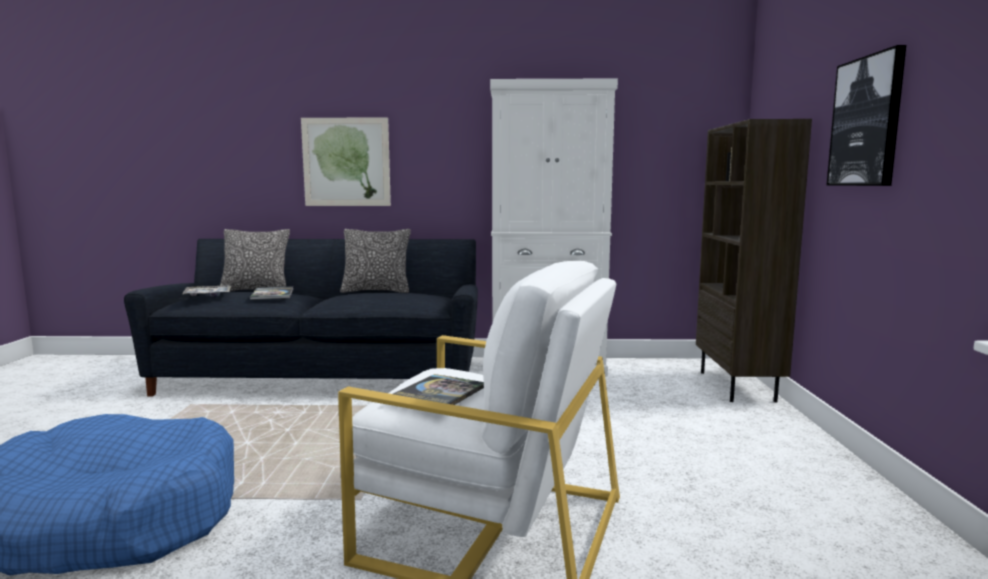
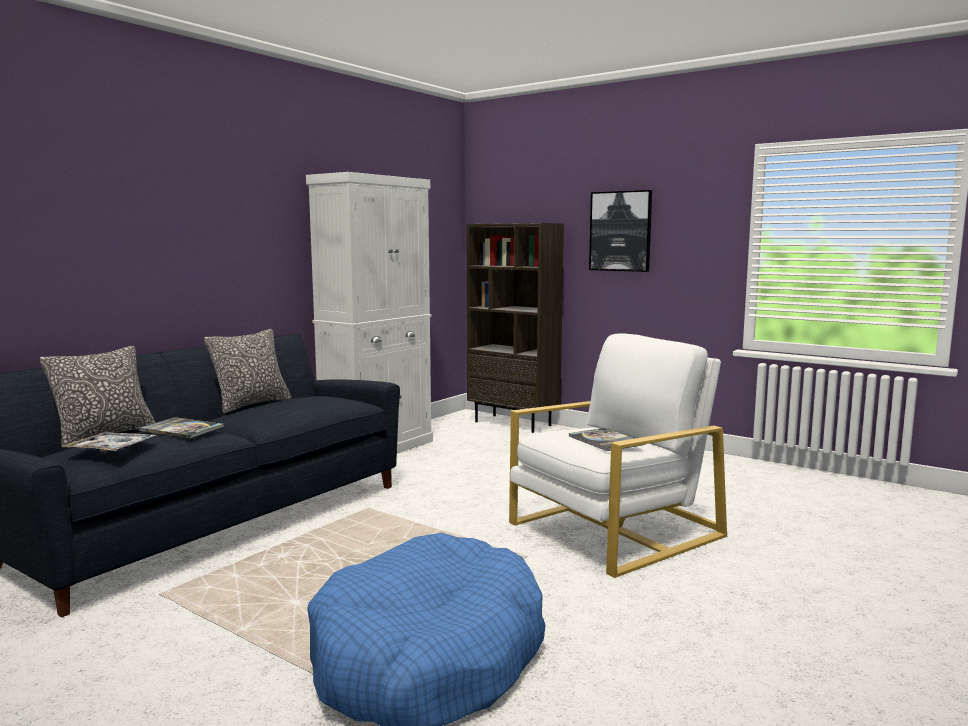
camera: 55 degrees left, 0 degrees up
(346, 162) = (157, 253): picture -> none

